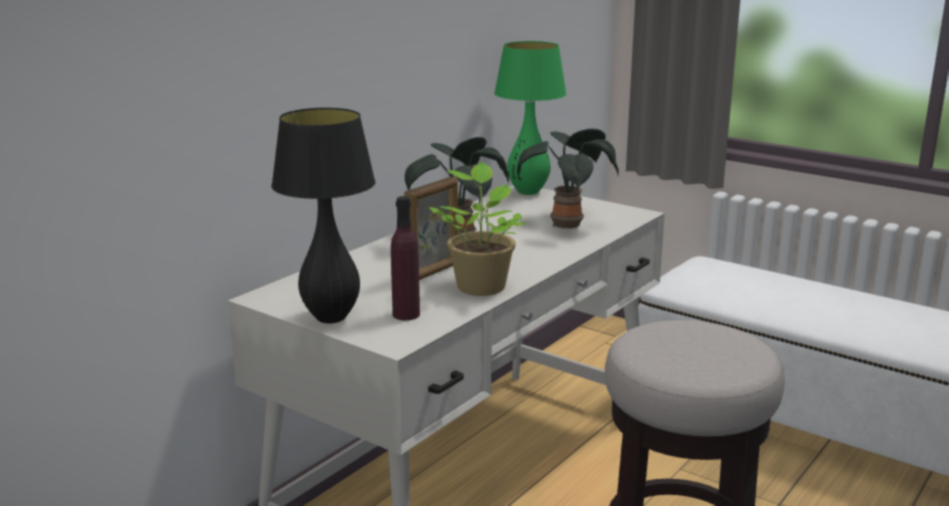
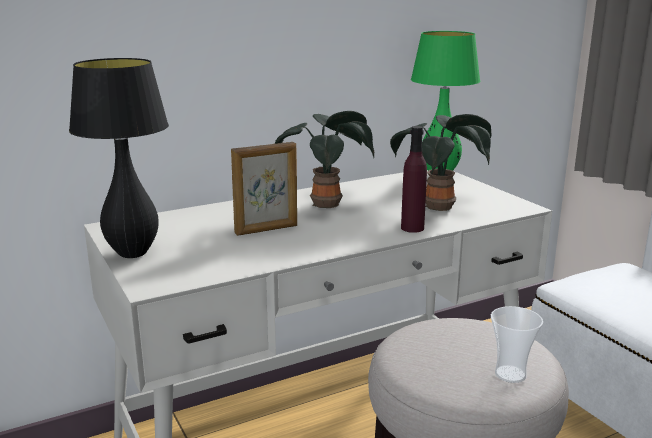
camera: 25 degrees right, 0 degrees up
(406, 314) = (194, 262): purple bottle -> purple bottle (412, 228)
(480, 285) = (291, 248): potted plant -> none
(740, 354) = (510, 374): none -> cup

